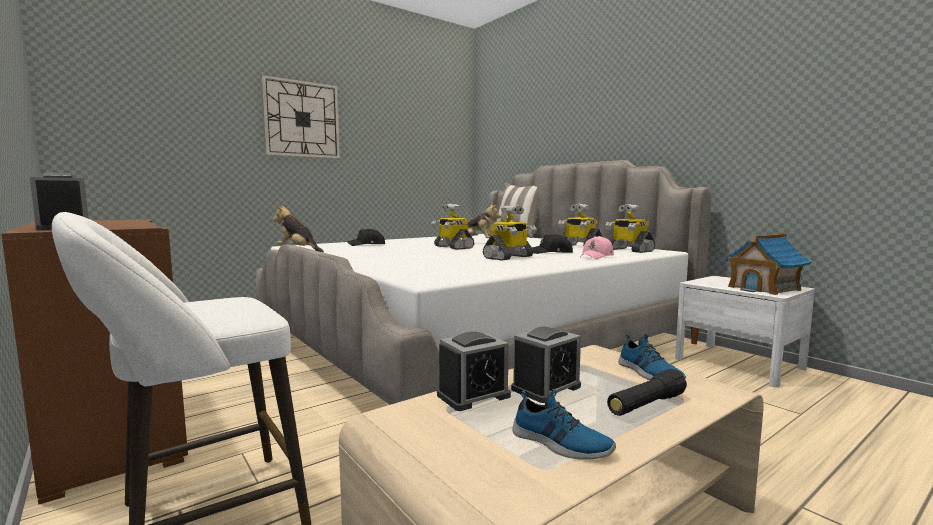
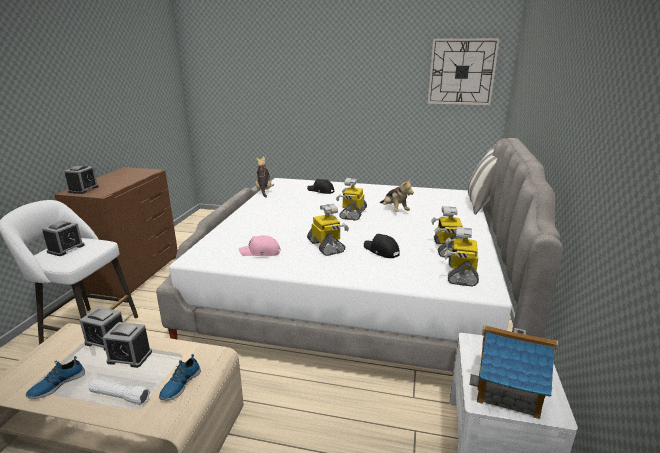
camera: 50 degrees right, 15 degrees up
(191, 309) = (66, 248): none -> alarm clock
(302, 119) = (326, 75): wall clock -> wall clock (461, 72)
(509, 257) = (326, 246): toy robot -> toy robot turned 120 degrees counterclockwise
(560, 444) = (57, 384): shoe -> shoe turned 45 degrees clockwise
(597, 257) = (385, 273): pink cap -> pink cap (260, 252)
(646, 405) = (120, 397): black flashlight -> white flashlight

